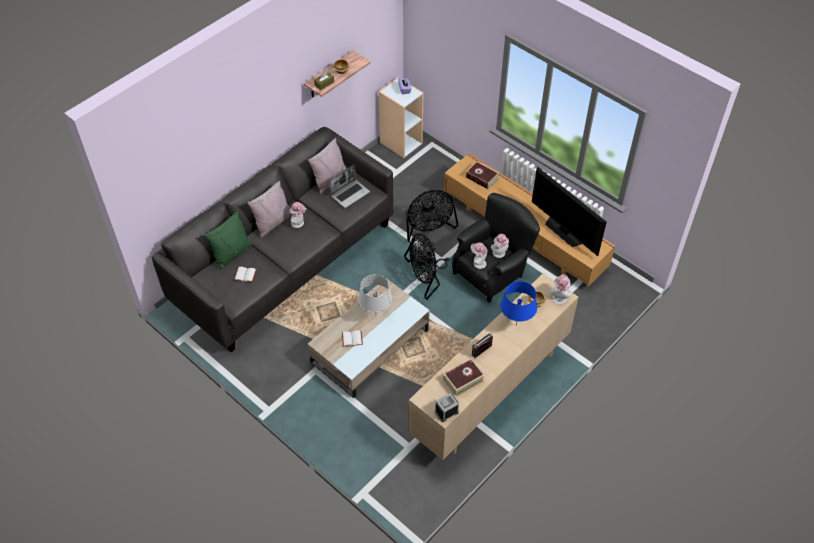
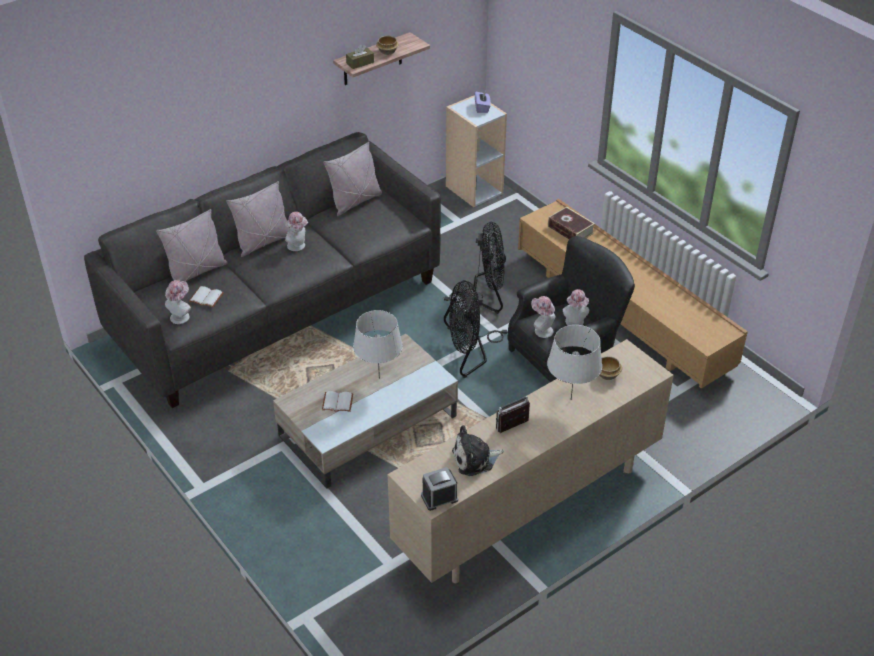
camera: 10 degrees right, 10 degrees down
(232, 254) = (197, 272): green pillow -> purple pillow
(350, 194) = (378, 220): laptop -> none
(426, 228) = (484, 291): black fan -> black fan turned 75 degrees counterclockwise
(463, 380) = (475, 459): book -> plush toy
(515, 325) = (571, 399): blue table lamp -> grey table lamp
(559, 297) = (644, 372): hat -> hat (181, 316)
(564, 231) = (675, 306): television -> none

